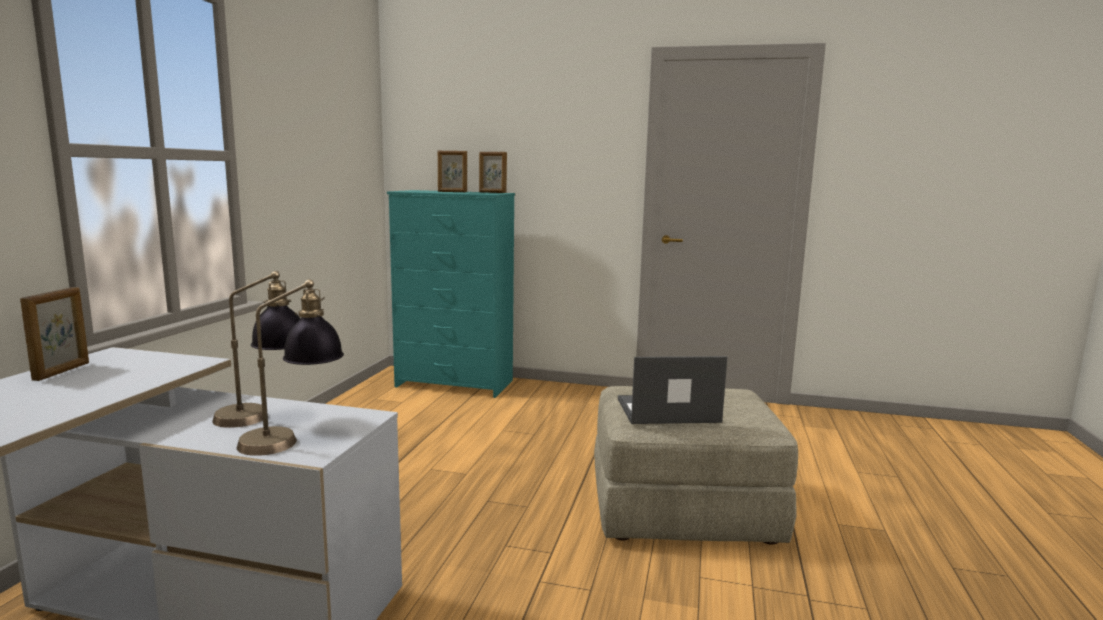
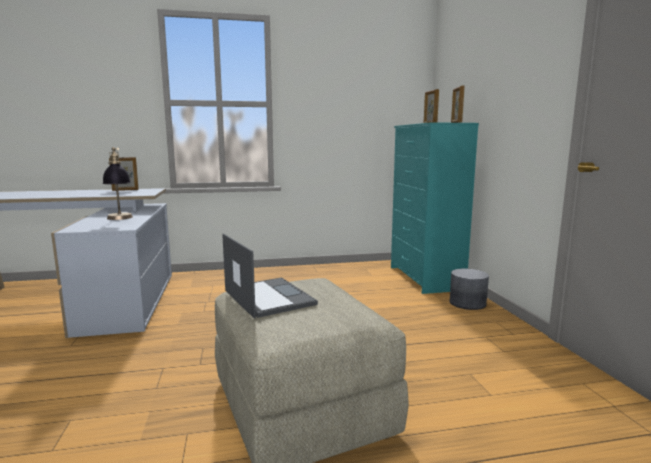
camera: 65 degrees right, 0 degrees up
(293, 440) = (89, 225): table lamp -> none
(543, 390) = (468, 303): none -> grey planter

